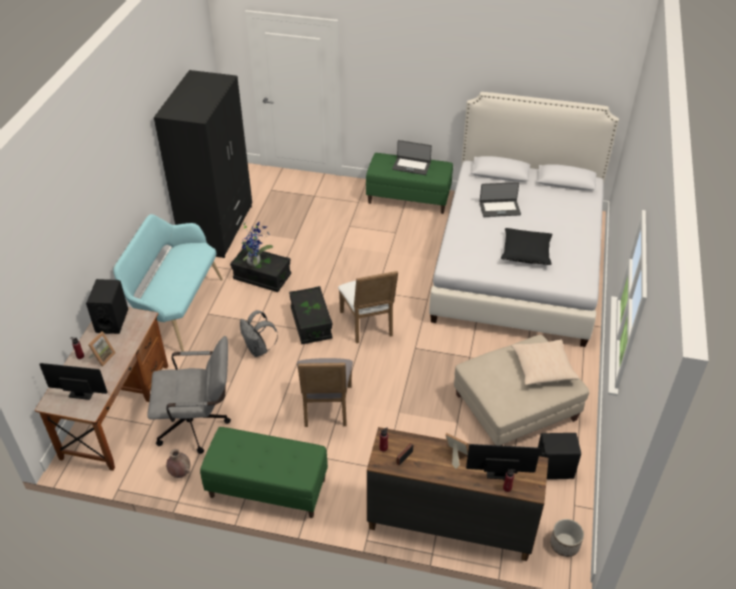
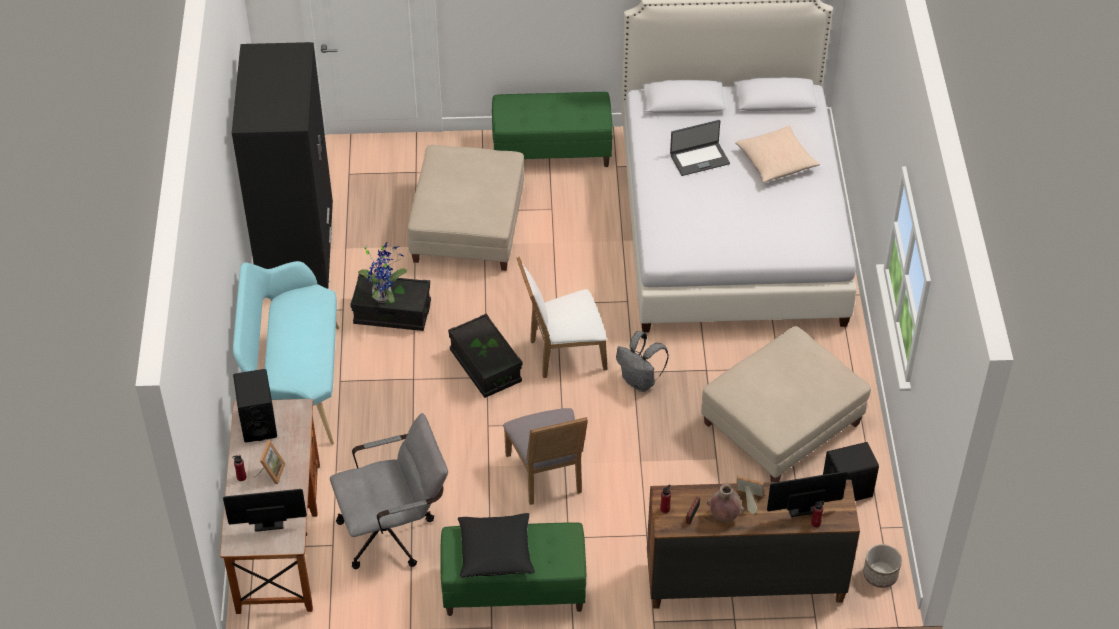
camera: 15 degrees left, 5 degrees up
(180, 473) = (398, 595): brown vase -> brown vase (724, 516)
(258, 349) = (430, 417): grey backpack -> grey backpack (640, 381)
(334, 233) = (467, 227): none -> beige ottoman
(369, 325) = (563, 353): white chair -> white chair turned 105 degrees clockwise
(411, 166) = (553, 108): laptop -> none
(526, 252) = (751, 218): black pillow -> black pillow (495, 552)
(543, 368) = (810, 370): beige pillow -> beige pillow (776, 161)

